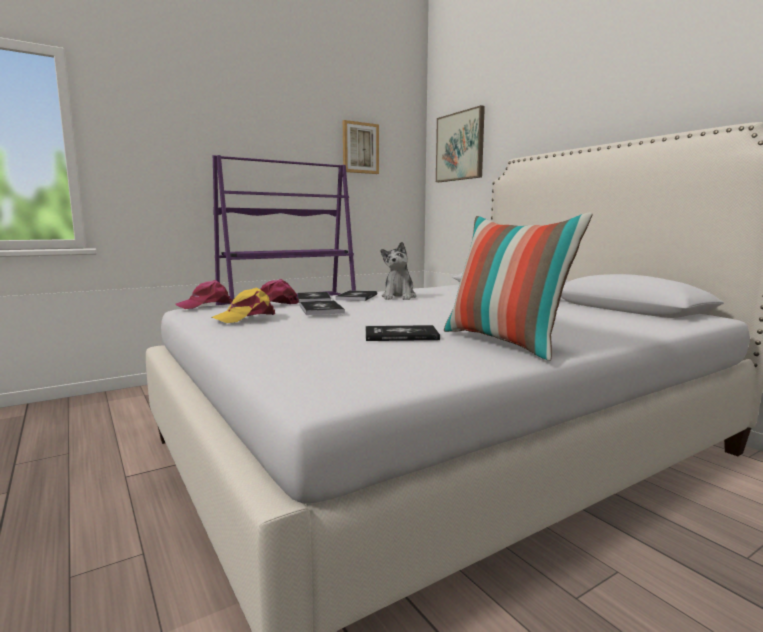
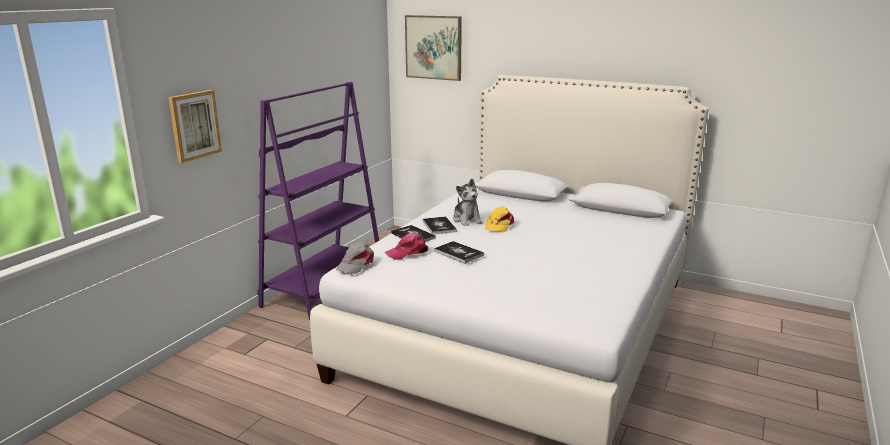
camera: 30 degrees left, 10 degrees up
(205, 305) = (356, 264): pink cap -> grey cap
(246, 317) = (430, 275): yellow cap -> yellow cap (498, 225)
(360, 148) = (344, 52): picture -> picture (194, 125)
(401, 335) = (552, 272): book -> none
(506, 343) = (613, 266): pillow -> none

